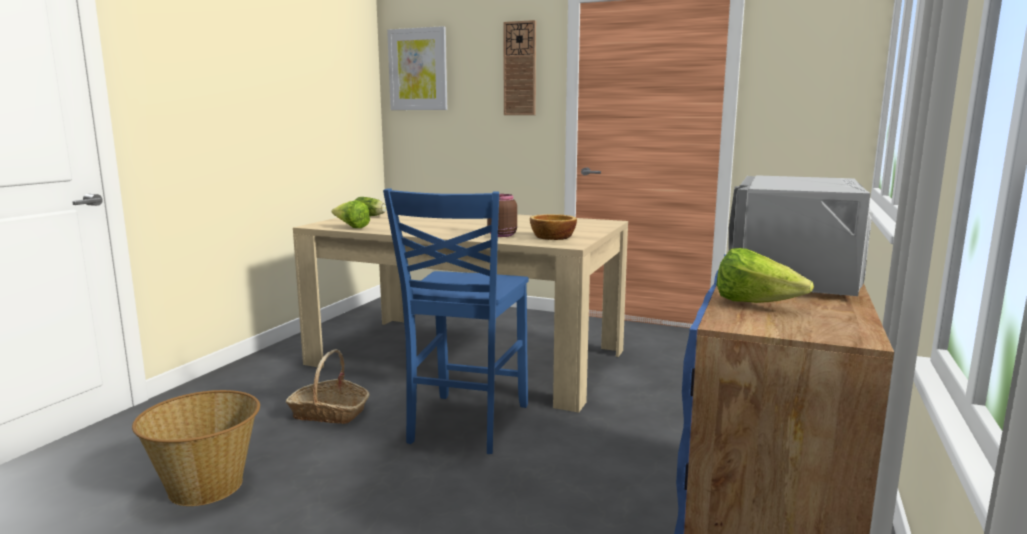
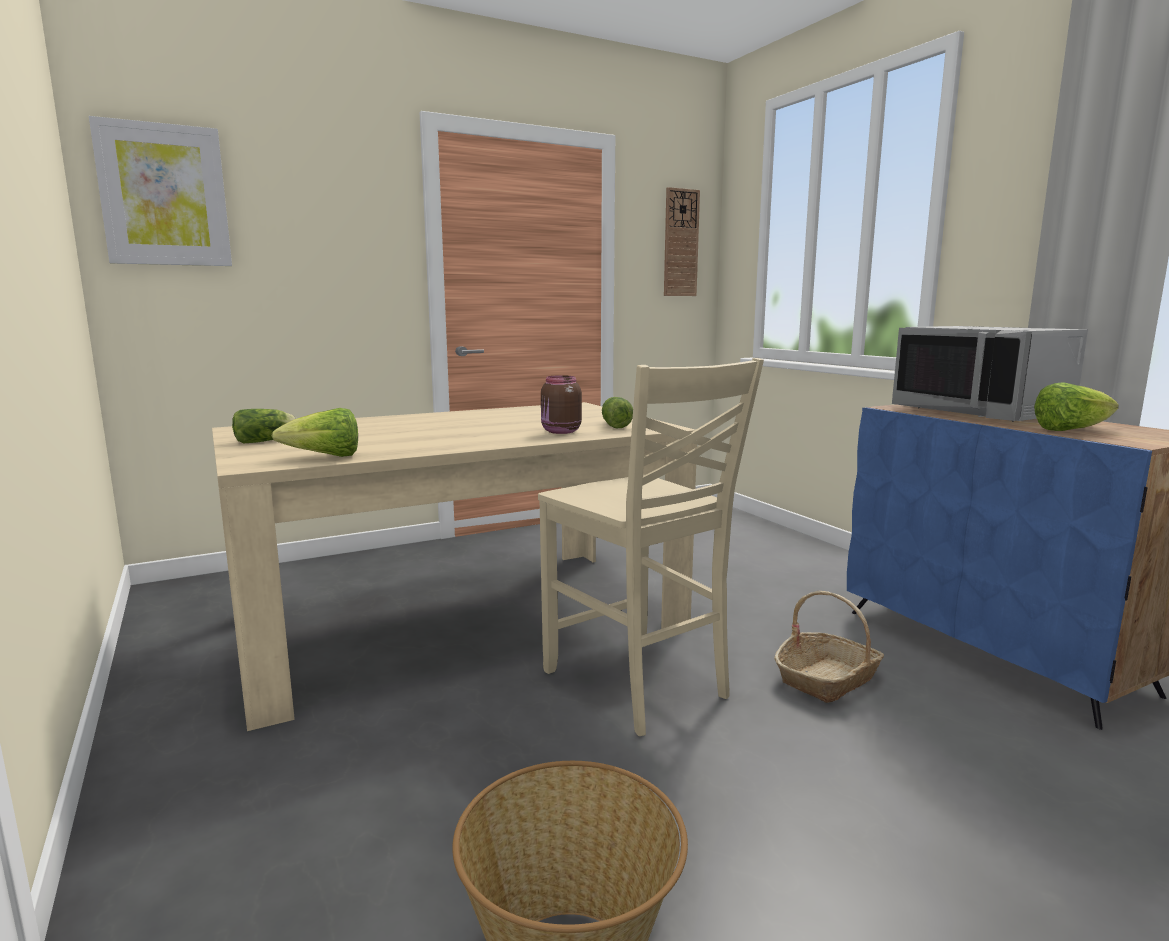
camera: 50 degrees left, 0 degrees up
(329, 413) = (466, 763): basket -> basket (827, 679)
(465, 424) = (638, 685): blue chair -> beige chair
(520, 68) = (356, 210): wall clock -> wall clock (680, 243)
(552, 237) = (615, 425): bowl -> lettuce

